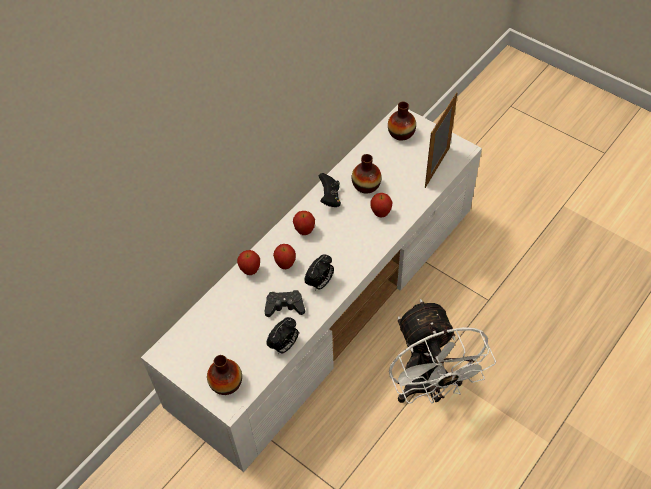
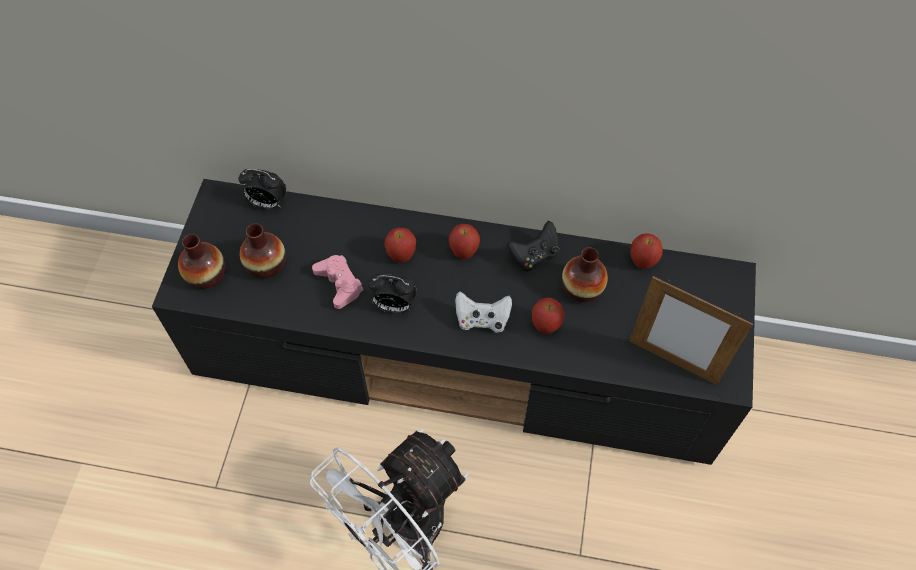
camera: 60 degrees right, 5 degrees up
(250, 270) = (372, 223): apple -> apple (642, 261)
(284, 306) = (339, 284): black game controller -> pink game controller
(284, 346) = (283, 309): alarm clock -> alarm clock (267, 203)
(328, 303) = (461, 358): white tv stand -> black tv stand
(358, 242) = (482, 319): none -> white game controller
(401, 133) = (703, 289): vase -> vase (266, 264)
(437, 167) = (672, 362): picture frame -> picture frame turned 150 degrees counterclockwise

